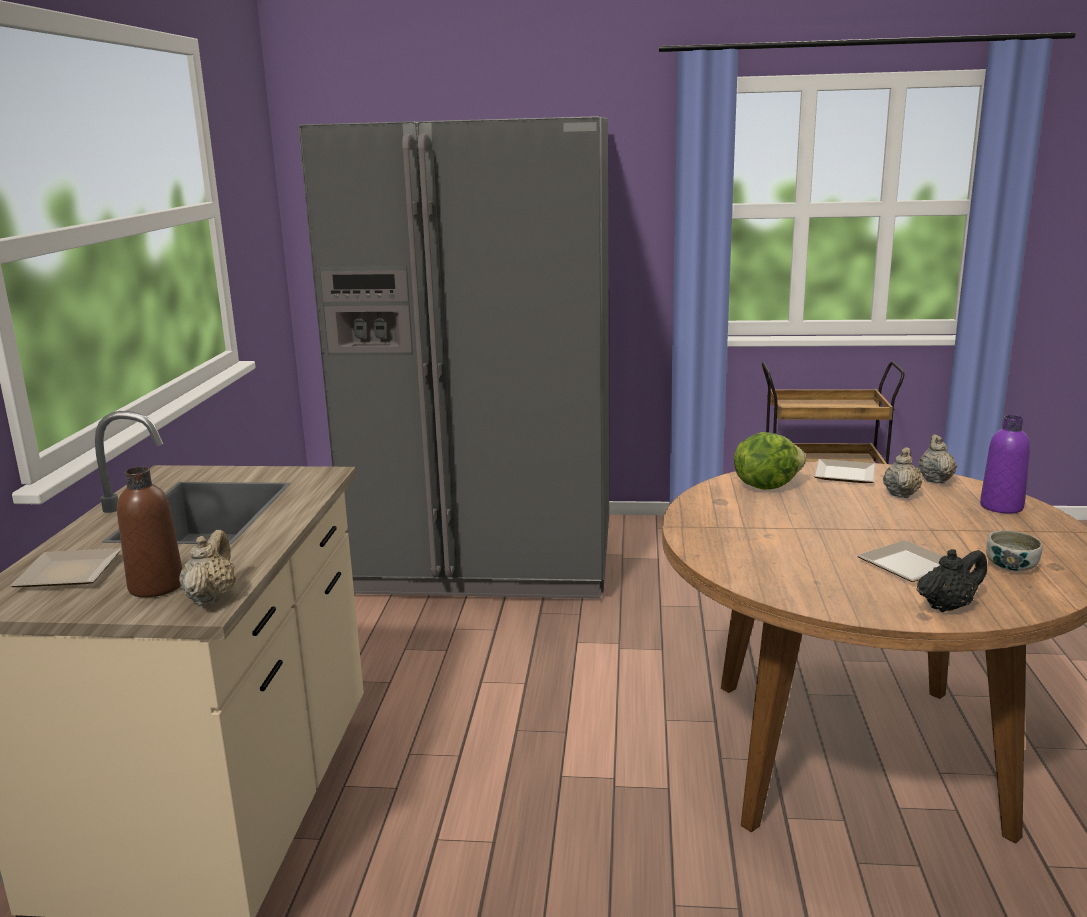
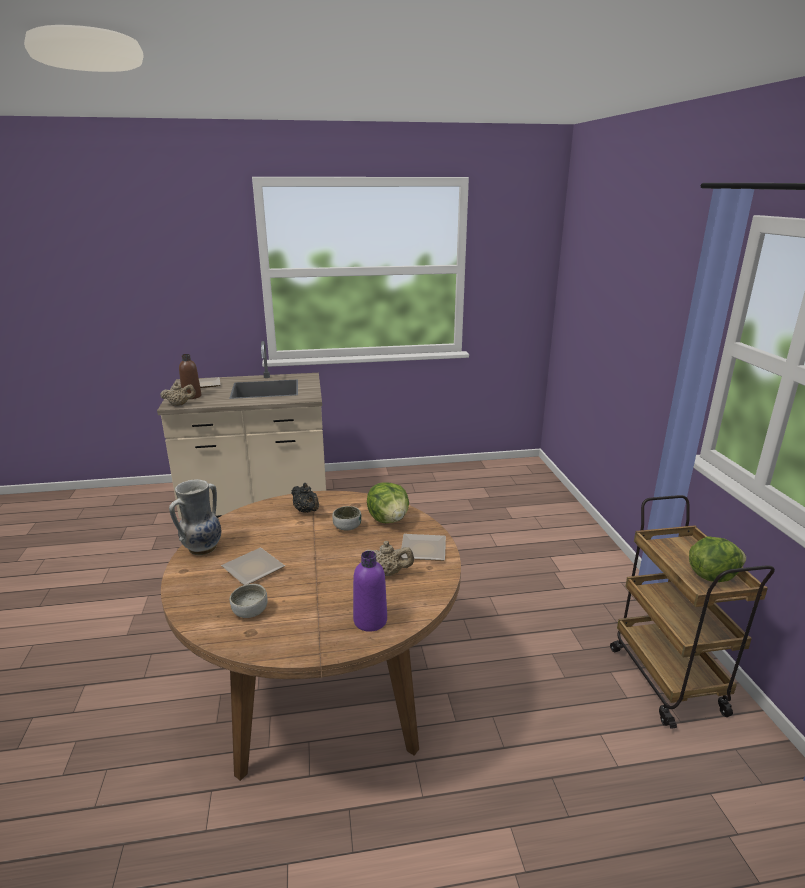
camera: 75 degrees right, 5 degrees up
(488, 555) = (520, 520): grey fridge -> none
(785, 508) = (347, 527): none -> bowl
(844, 405) = (711, 575): none -> lettuce
(850, 604) = (202, 548): none -> vase
(935, 480) = (427, 591): beige teapot -> none
(947, 606) = (194, 580): black teapot -> black teapot (307, 511)

